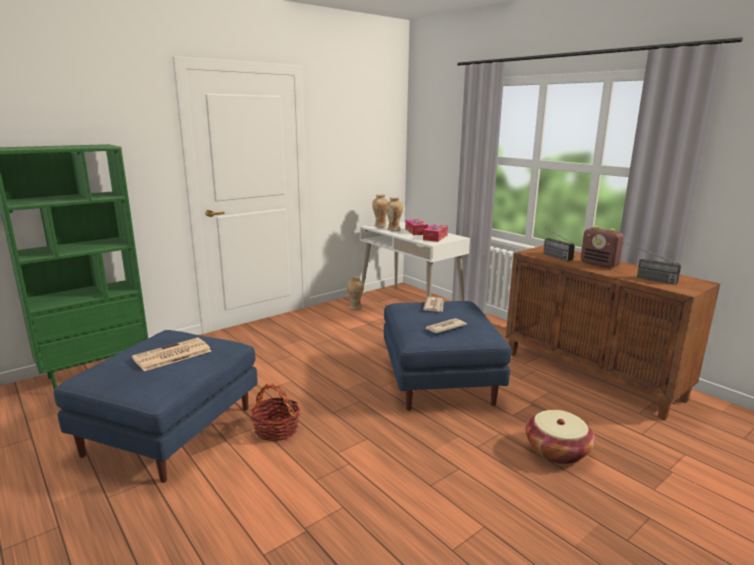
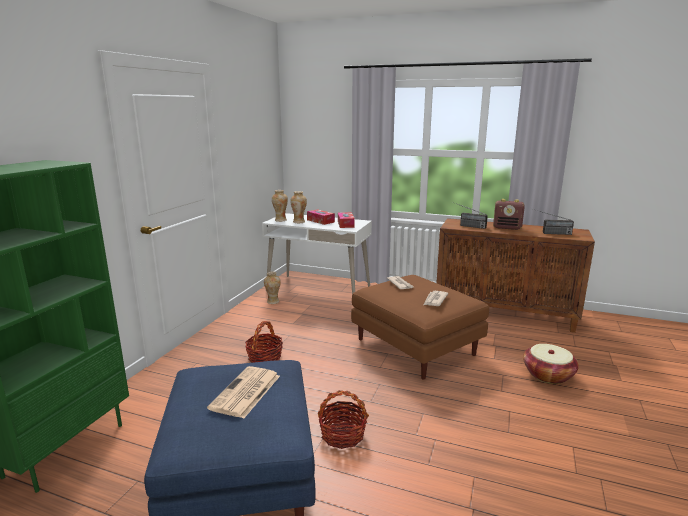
camera: 30 degrees left, 0 degrees up
(291, 350) = (264, 357): none -> basket
(440, 380) = (417, 347): blue ottoman -> brown ottoman

